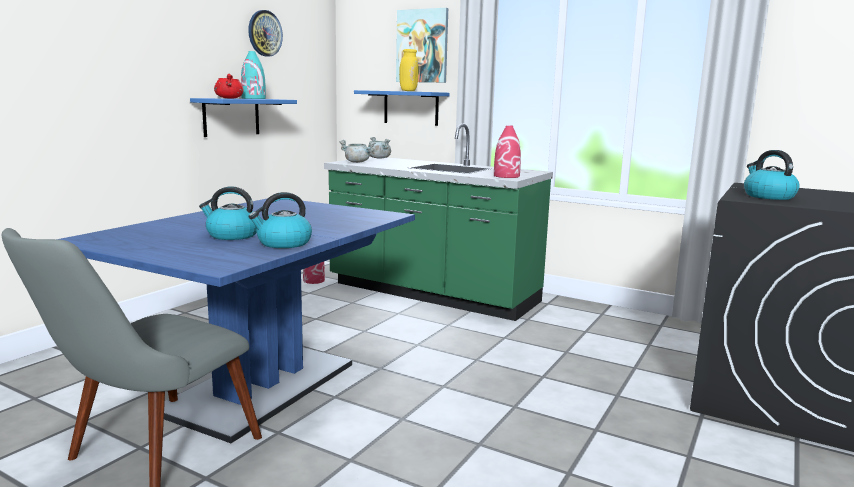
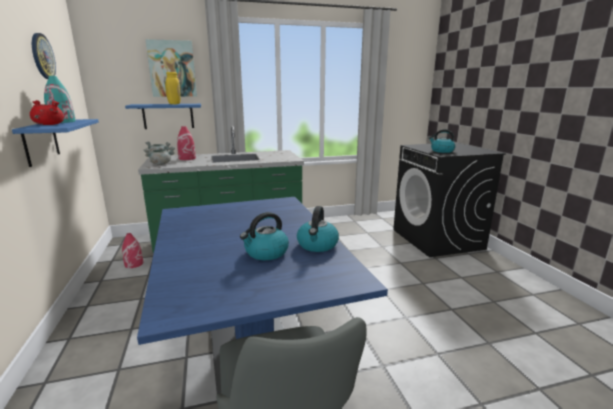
camera: 45 degrees left, 5 degrees up
(506, 176) = (286, 158): red vase -> red vase (187, 158)

